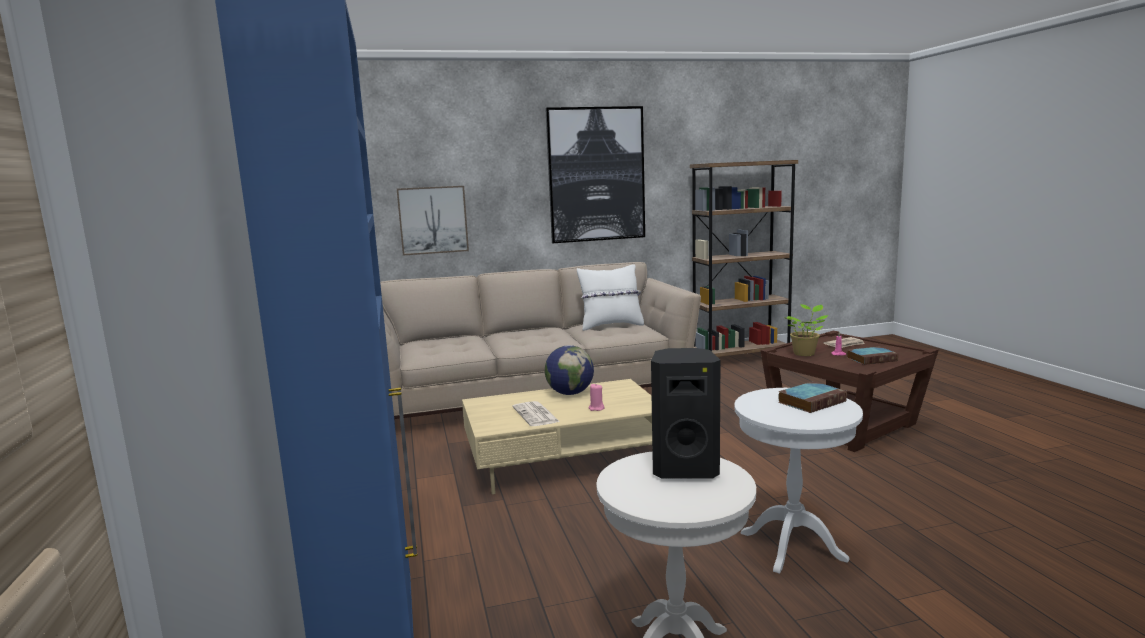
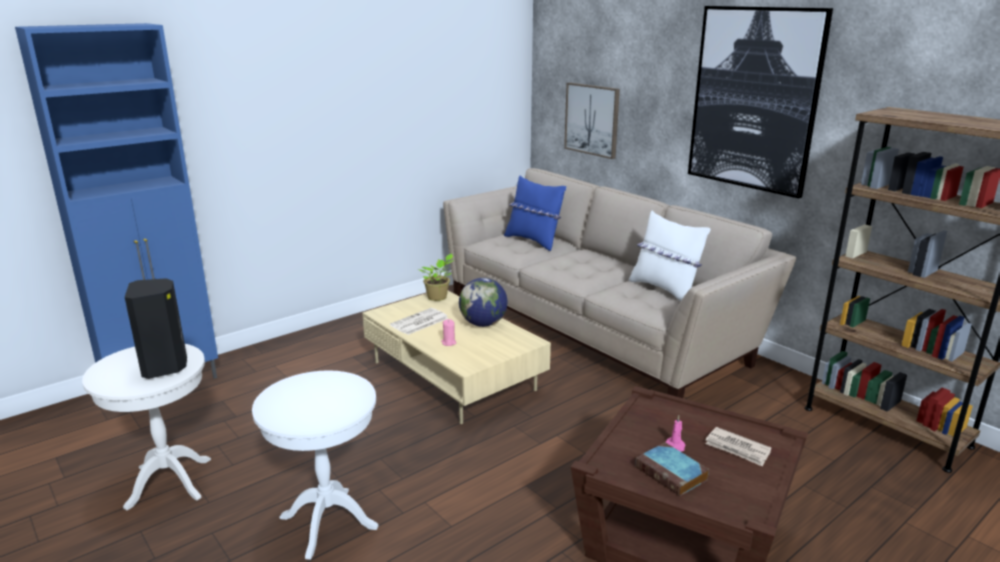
camera: 65 degrees right, 10 degrees up
(448, 342) = (534, 241): none -> blue pillow
(805, 353) = (659, 419): potted plant -> potted plant (438, 297)
(812, 401) = (329, 406): book -> none

